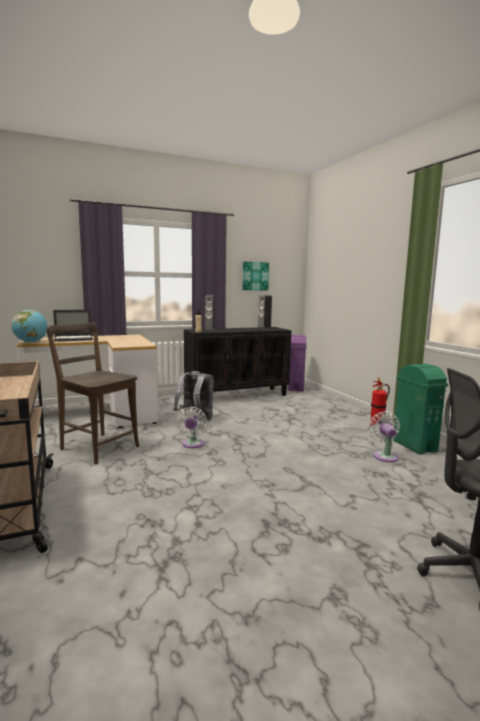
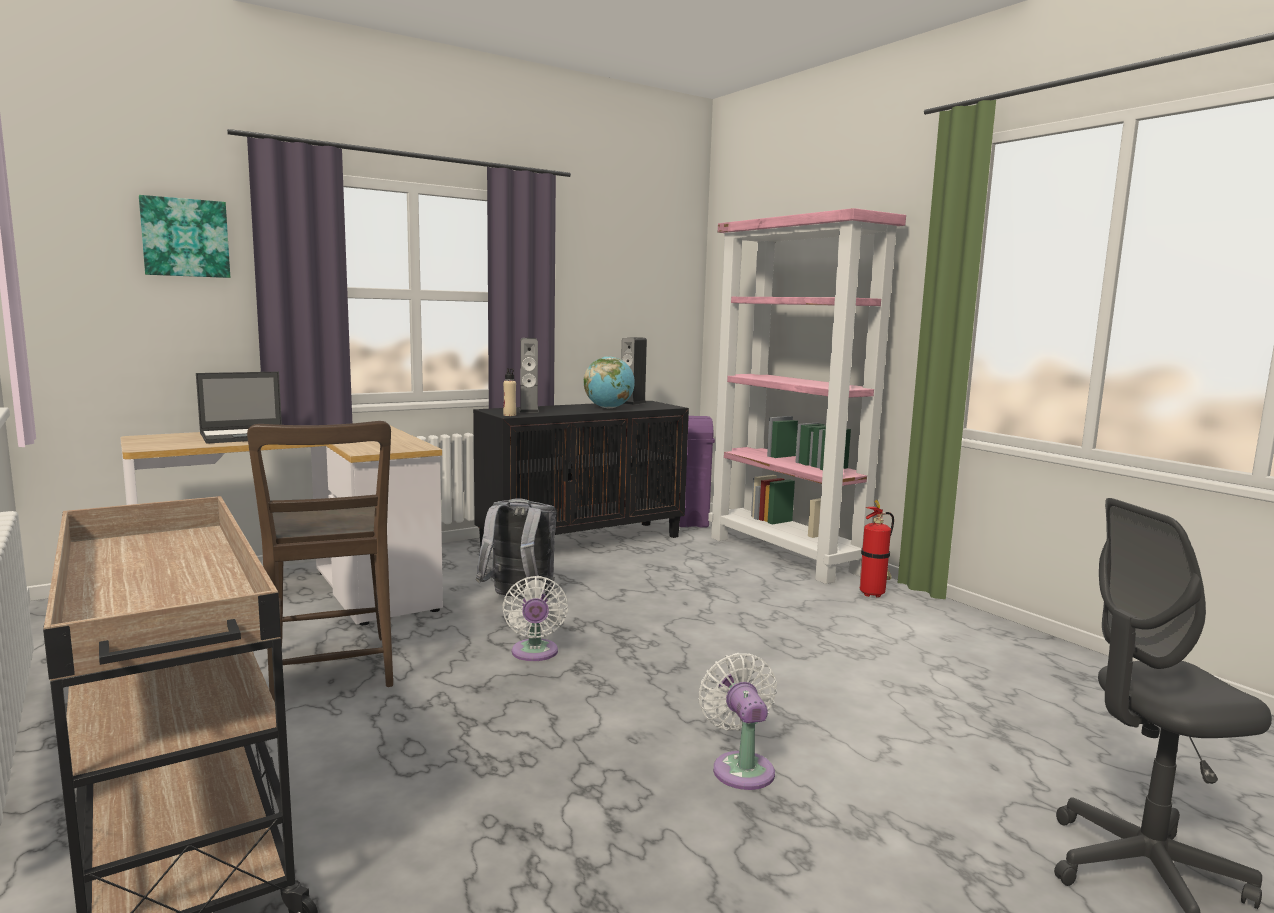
camera: 10 degrees left, 0 degrees up
(31, 342) = (153, 446): globe -> globe (608, 408)
(97, 447) = (331, 672): brown chair -> brown chair turned 135 degrees counterclockwise
(255, 276) = (609, 299): picture -> picture (185, 238)
(338, 406) = (786, 555): none -> pink bookcase
(384, 455) = (908, 652): white fan -> white fan (741, 767)
(414, 446) = (952, 629): green trash can -> none

